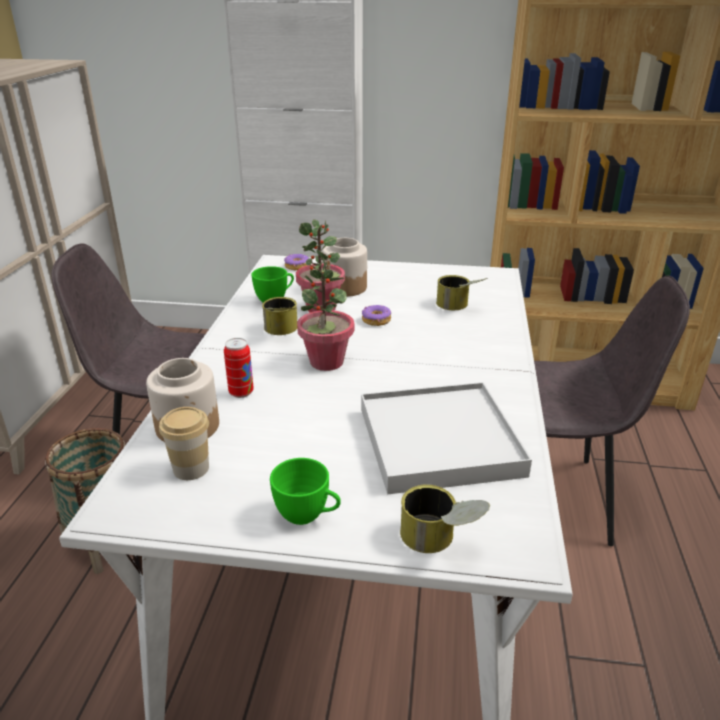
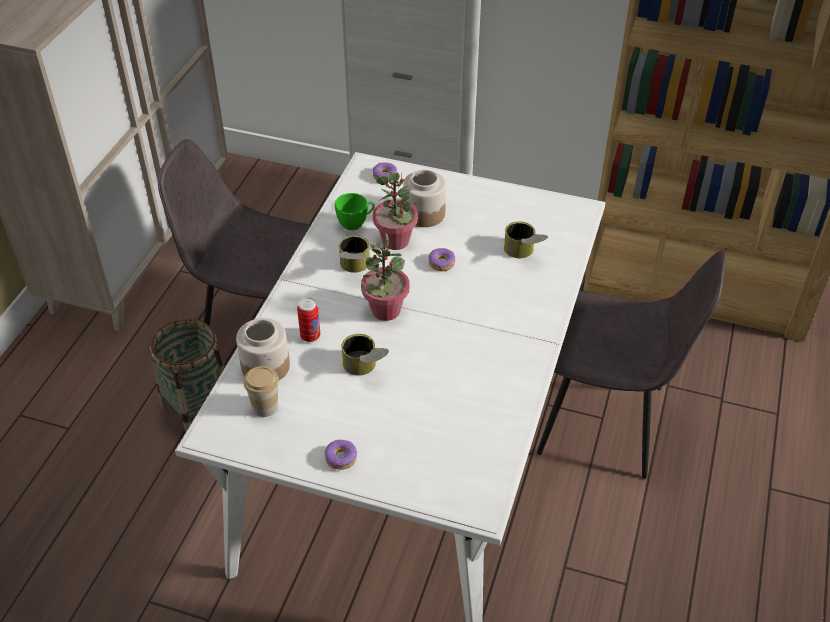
camera: 10 degrees right, 15 degrees up
(308, 515) = (341, 458): green cup -> donut
(438, 441) = (453, 406): white tray -> none
(440, 541) = (426, 491): can -> can (365, 369)

